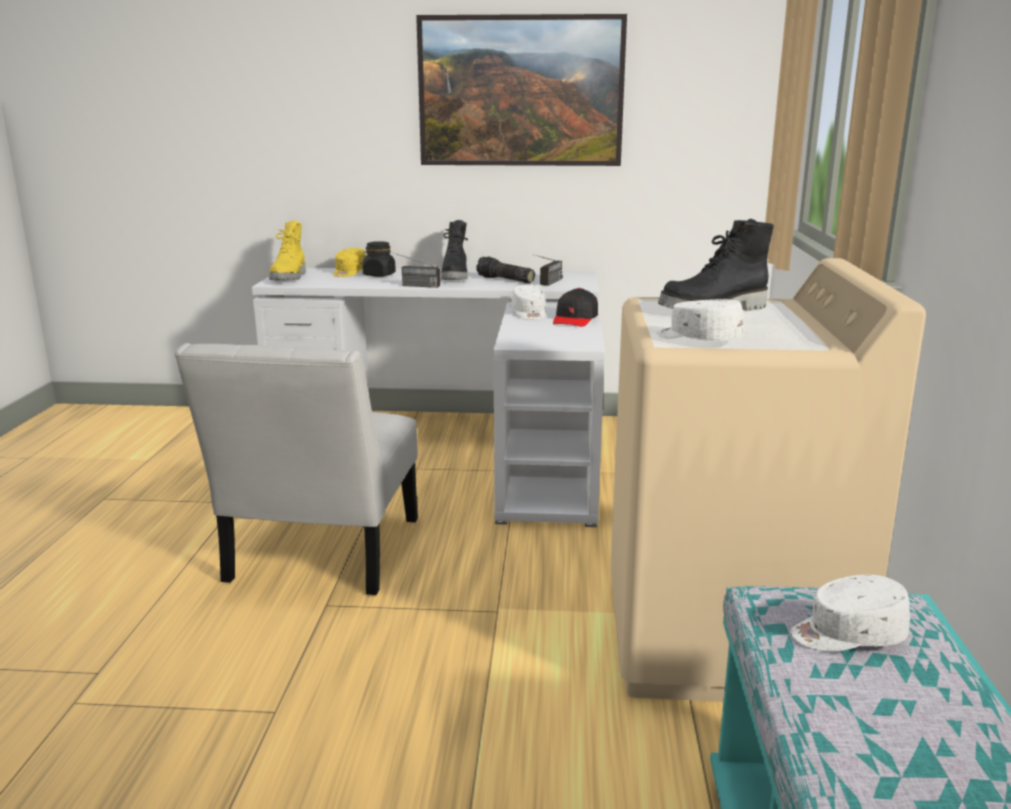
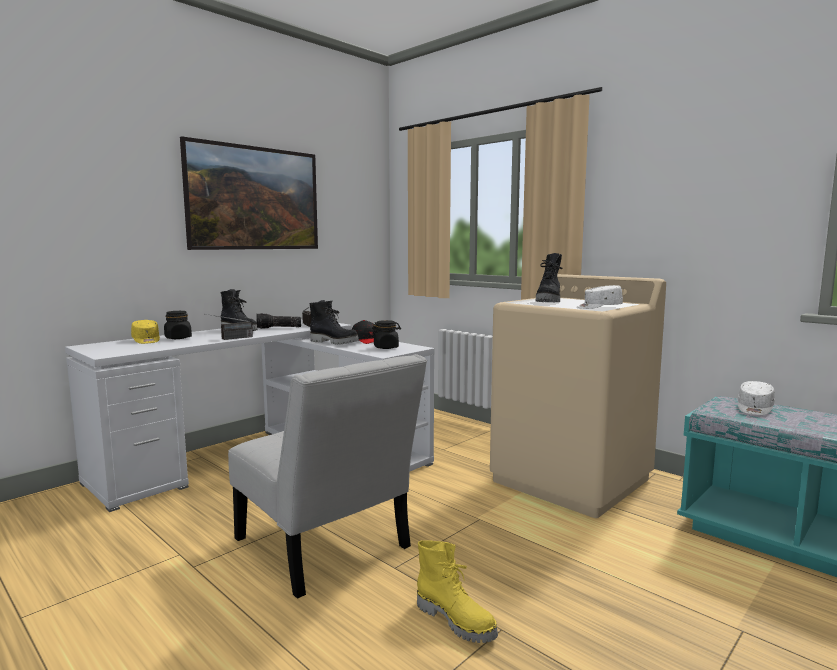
camera: 50 degrees left, 10 degrees down
(290, 277) = (106, 350): yellow boot -> yellow boot (456, 620)
(529, 314) = (335, 342): white cap -> black boot
(552, 335) = (386, 347): none -> black jar

